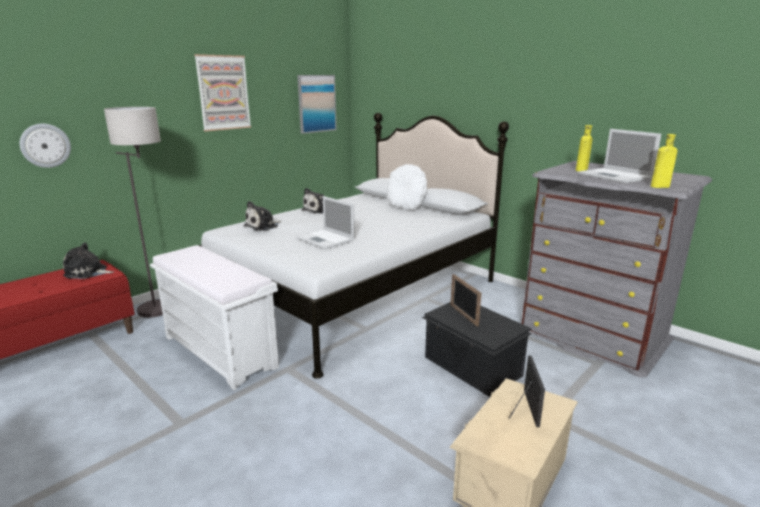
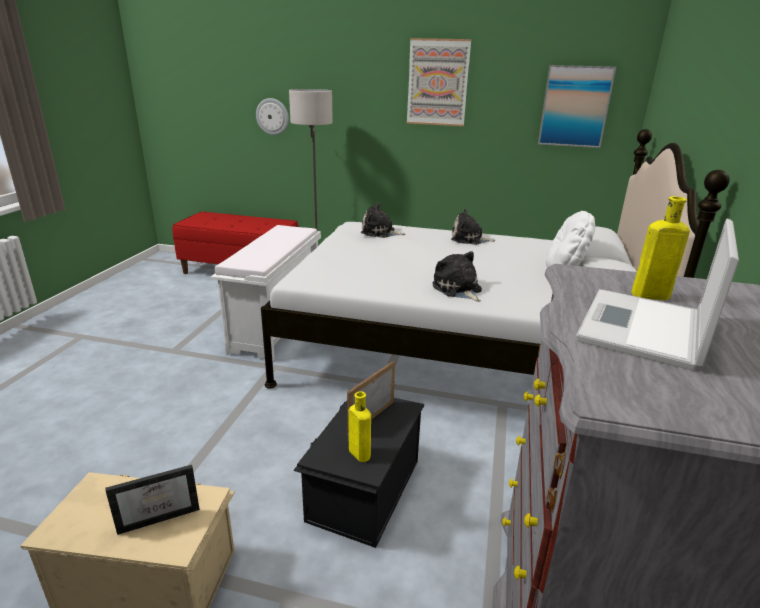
camera: 60 degrees right, 5 degrees up
(88, 272) = (269, 225): plush toy -> plush toy (458, 289)
(326, 239) = (378, 264): laptop -> none
(658, 186) = (601, 380): yellow bottle -> yellow bottle (358, 452)

